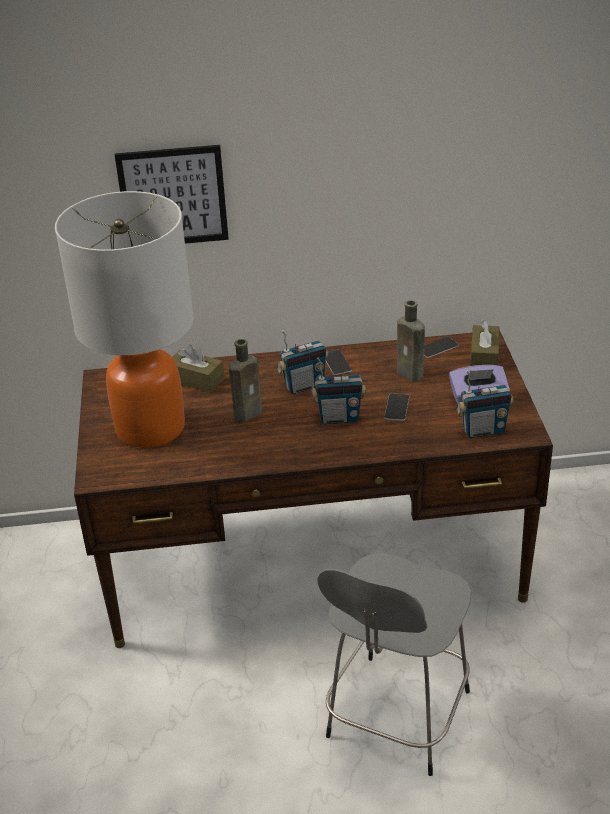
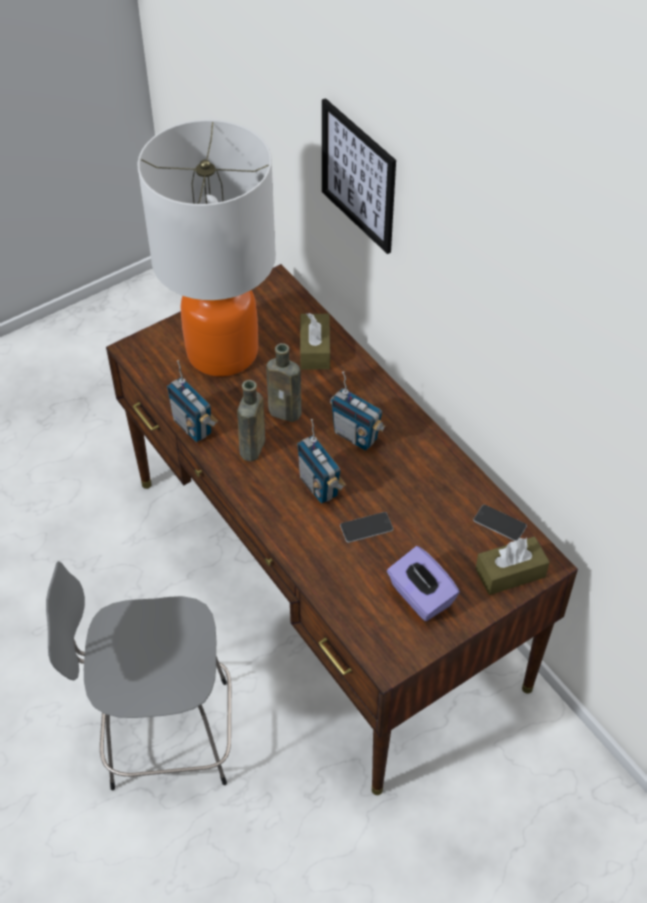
camera: 60 degrees right, 15 degrees up
(336, 362) = (413, 445): phone -> none
(411, 375) = (432, 518): brown bottle -> brown bottle (252, 450)
(483, 430) = (370, 619): radio -> radio (193, 426)

